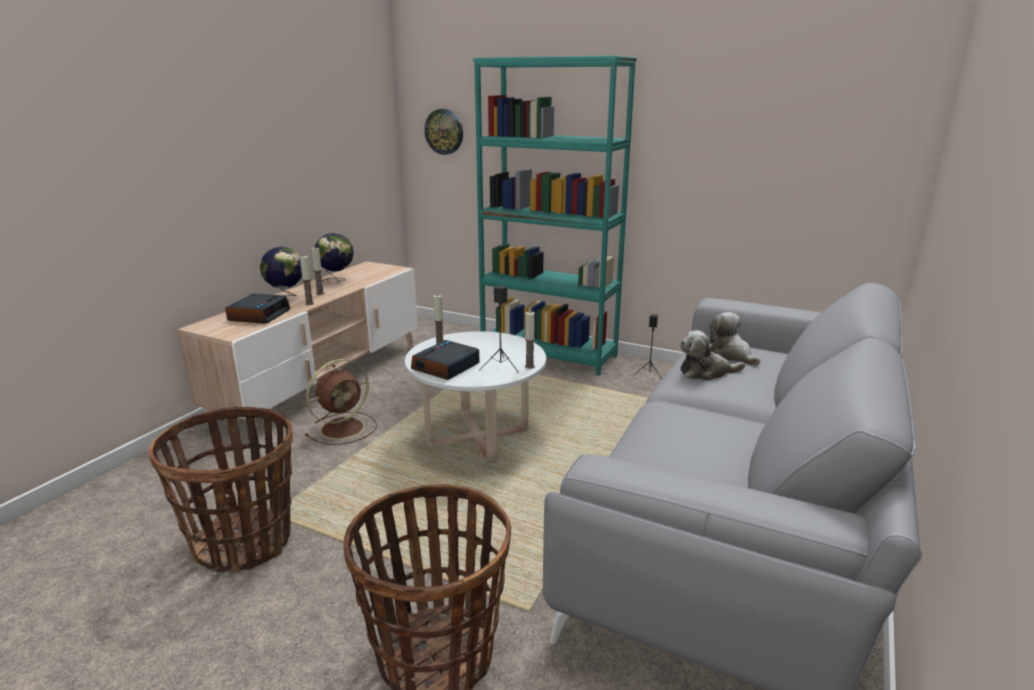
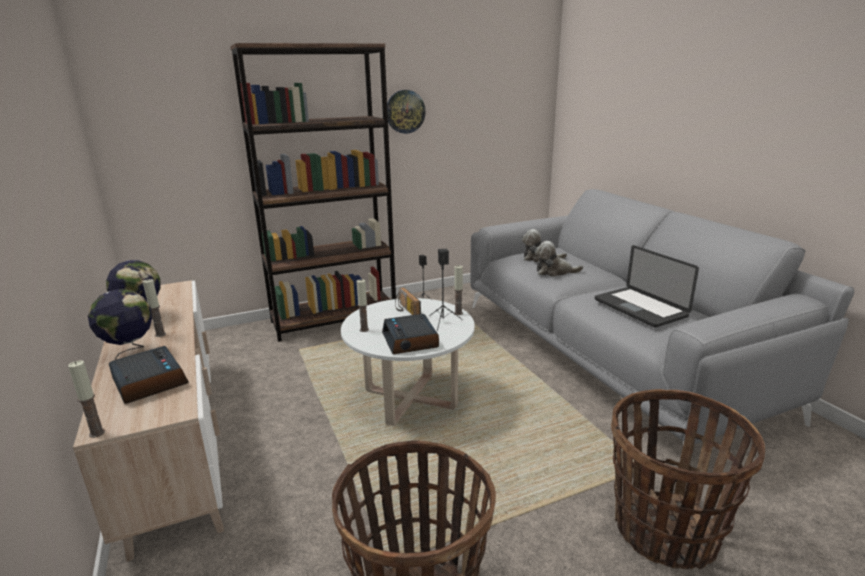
camera: 50 degrees left, 0 degrees up
(309, 303) = (178, 347): candle -> candle (97, 433)
(344, 428) = (292, 459): brown fan -> none
(444, 131) = (158, 127): wall clock -> wall clock (405, 111)
(499, 346) = (405, 310): none -> radio
(549, 353) = (334, 319): turquoise bookcase -> brown bookcase
(684, 441) = (639, 308): none -> laptop
(706, 372) = (554, 272): plush toy -> plush toy turned 60 degrees clockwise

